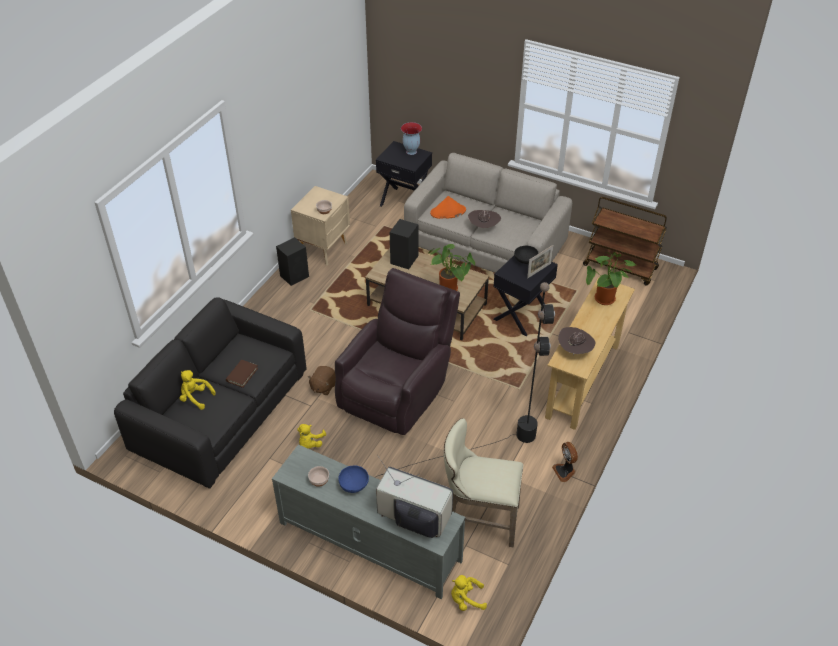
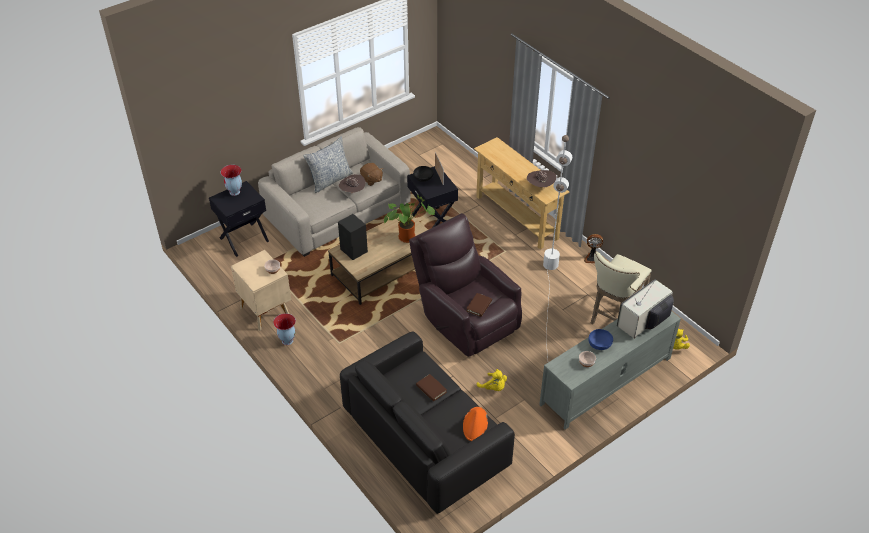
camera: 65 degrees left, 0 degrees up
(195, 398) = (440, 427): yellow plush toy -> none
(295, 276) = (287, 340): black speaker -> vase
(323, 386) = (436, 361): brown plush toy -> brown plush toy (371, 180)
(372, 372) = (479, 306): none -> brown book
(448, 212) = (317, 204): orange hat -> orange hat (475, 425)
(475, 449) = (549, 295): black floor lamp -> white floor lamp
(491, 208) = (330, 180): none -> pillow
(605, 301) = (500, 154): potted plant -> none
(621, 267) = (416, 153): brown cart -> none

